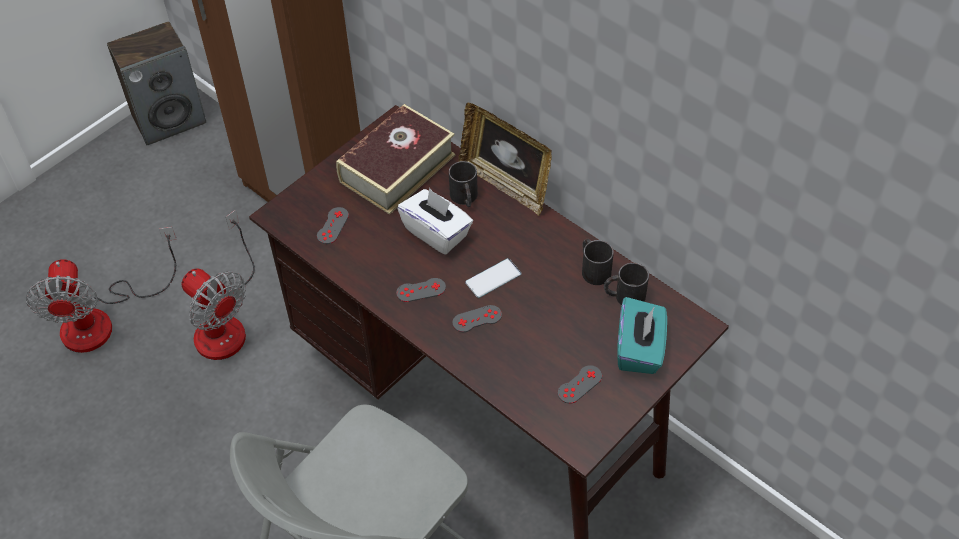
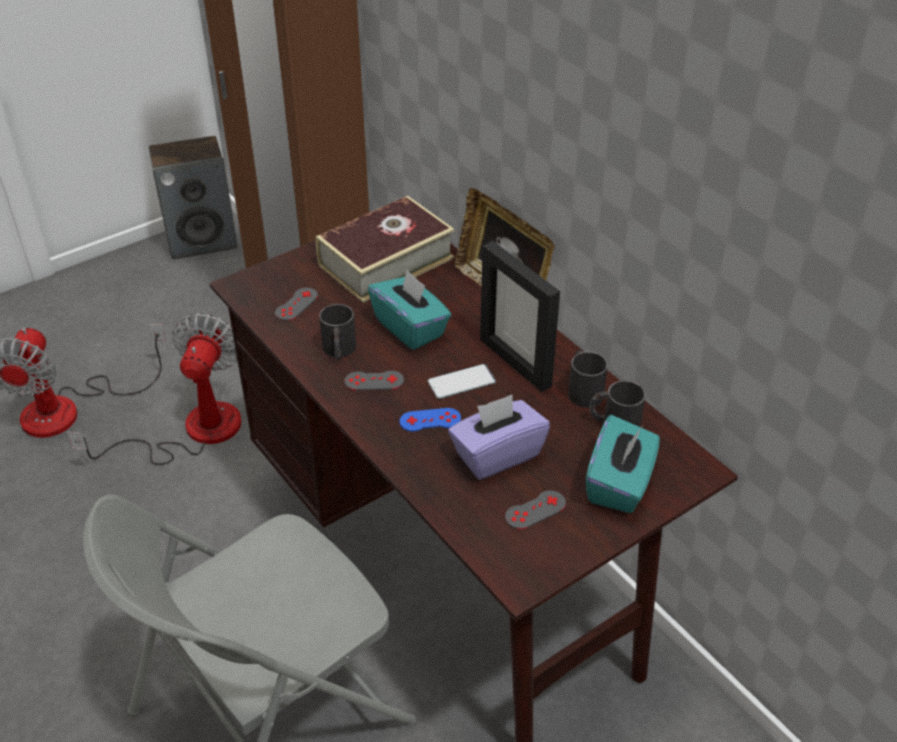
camera: 10 degrees right, 10 degrees down
(224, 321) = (192, 431): fan -> fan turned 135 degrees counterclockwise
(437, 233) = (410, 327): white tissue box -> turquoise tissue box
(465, 198) = (452, 299): black mug -> black mug (339, 351)
(477, 319) = (430, 420): grey game controller -> blue game controller
(533, 251) = (516, 361): none -> picture frame
(538, 341) = (497, 454): none -> purple tissue box

